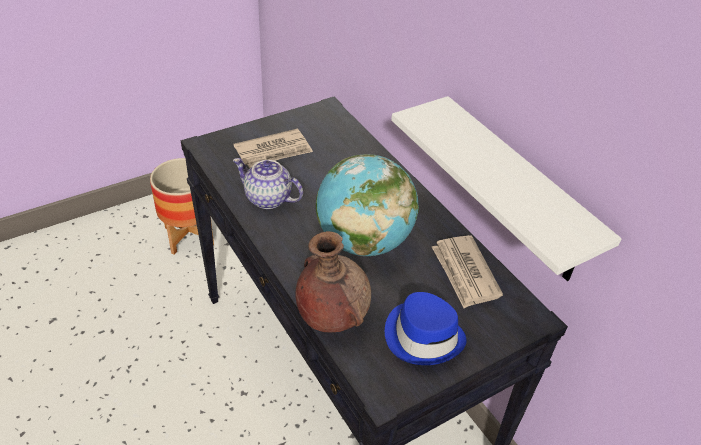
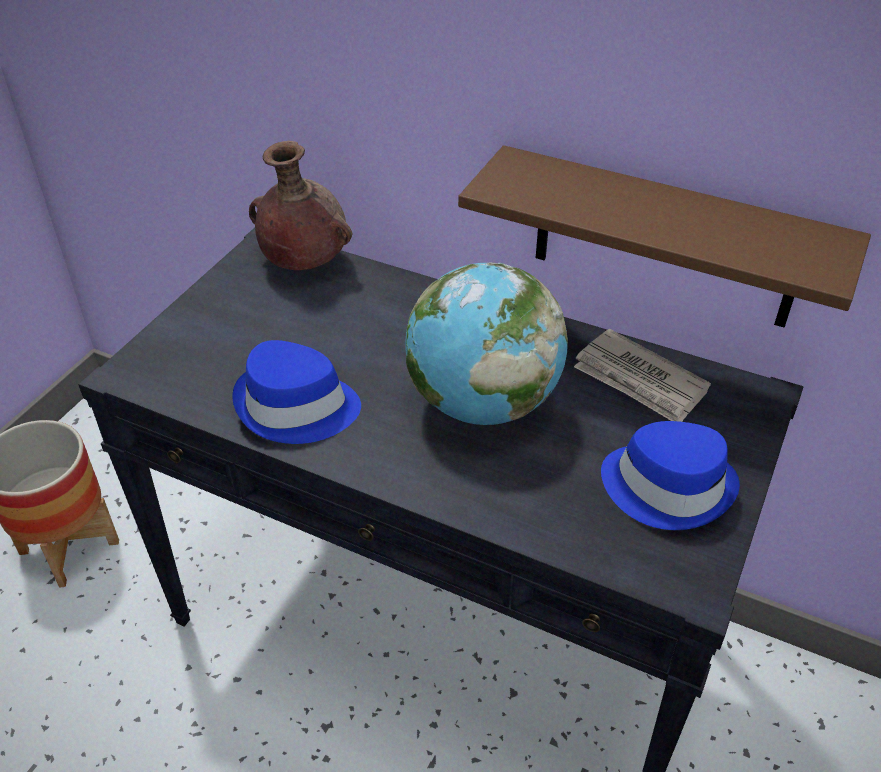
camera: 30 degrees left, 0 degrees up
(267, 198) = (296, 408): teapot -> blue hat
(274, 151) = (243, 337): newspaper -> none
(331, 316) = (535, 525): brown vase -> brown vase (303, 263)
(515, 192) = (665, 239): white shelf -> brown shelf

